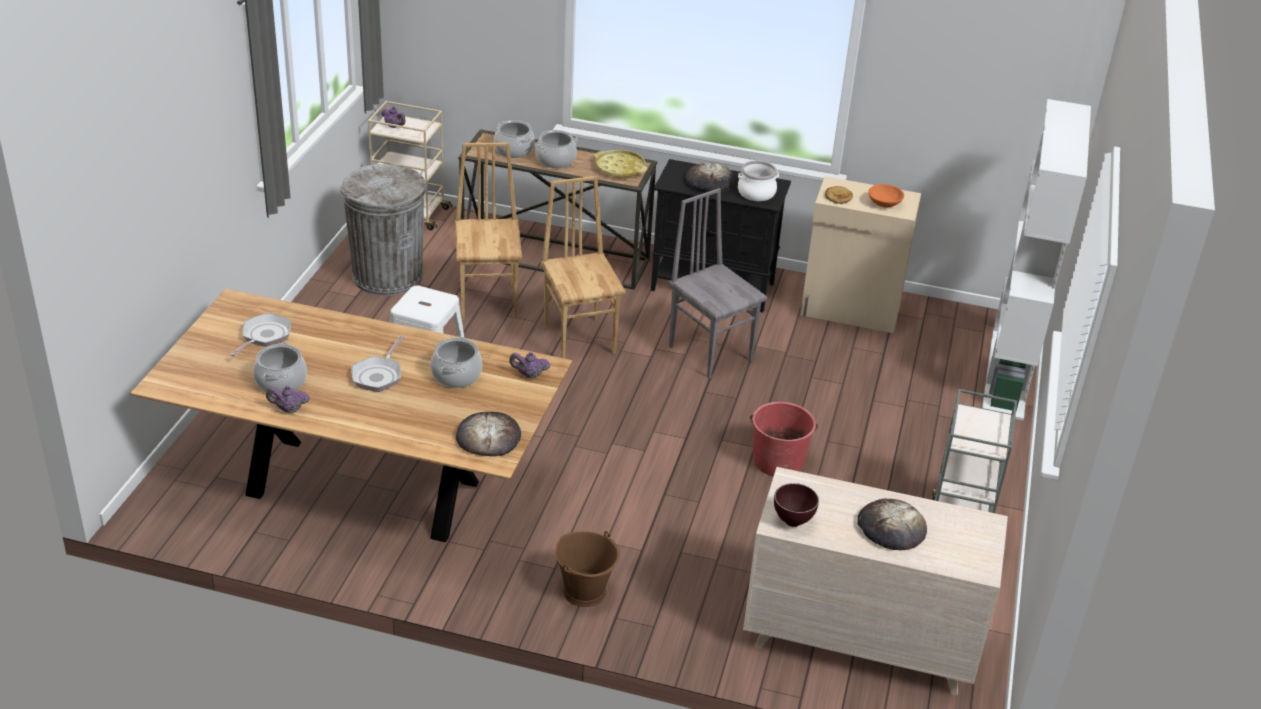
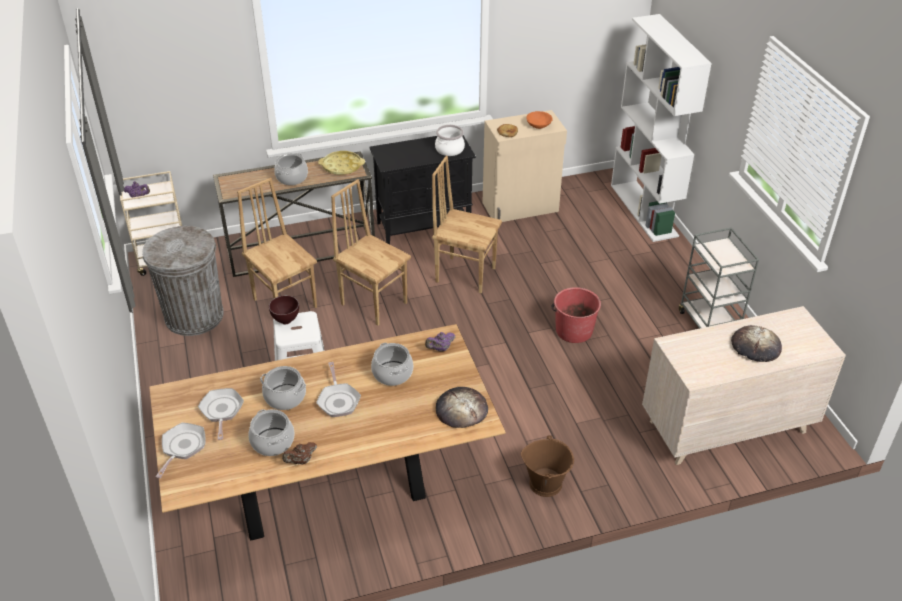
camera: 30 degrees left, 5 degrees up
(200, 350) = (182, 447): none -> frying pan
(289, 409) = (301, 461): purple teapot -> brown teapot
(514, 150) = (254, 181): cooking pot -> cooking pot (285, 397)
(710, 182) = (412, 153): bread -> none
(711, 352) = (465, 274): grey chair -> brown chair
(793, 521) = (700, 371): brown bowl -> brown bowl (286, 320)

